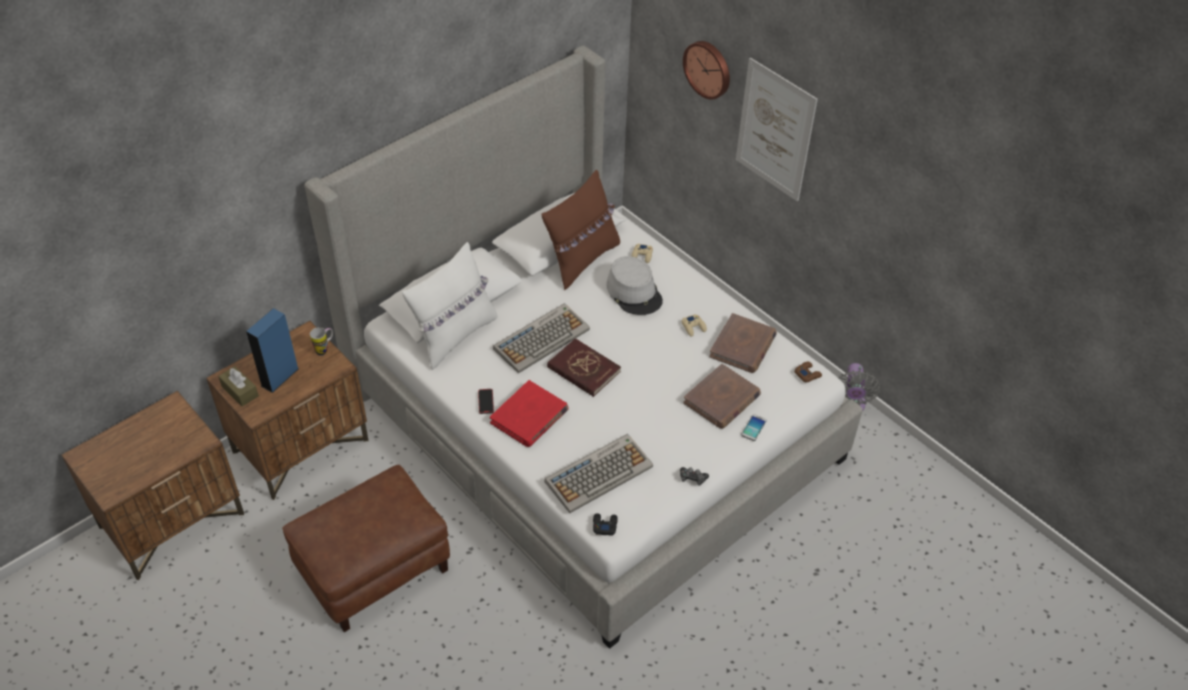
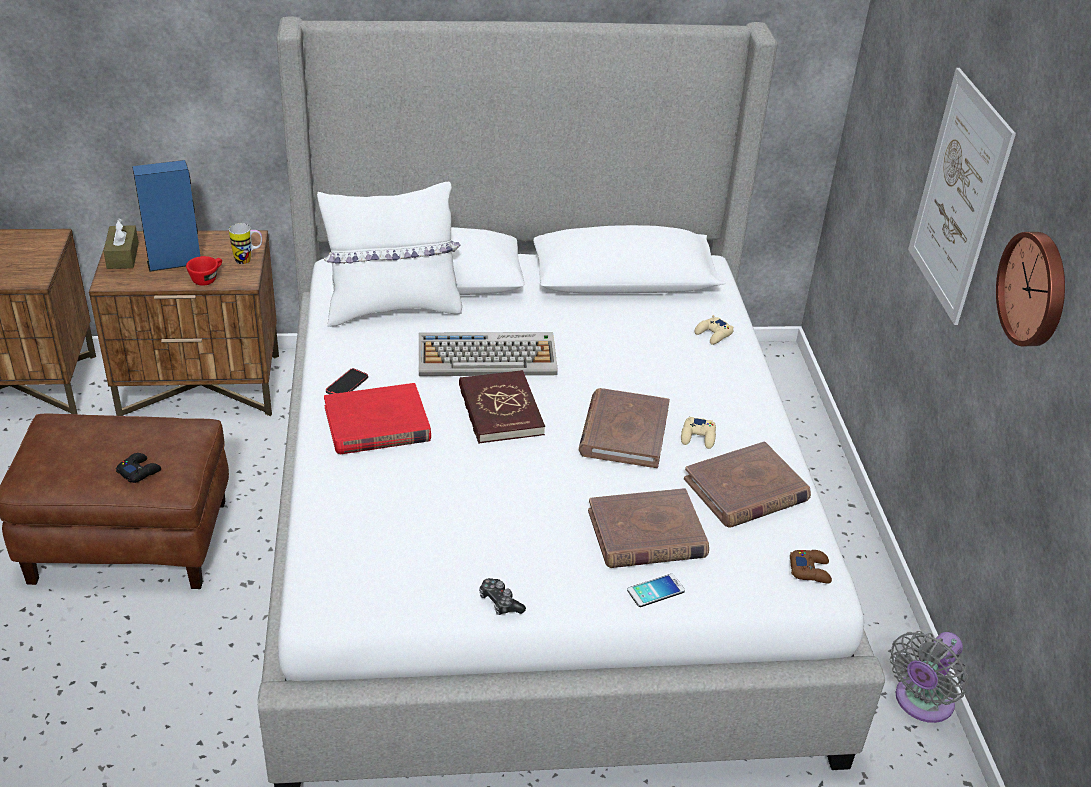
camera: 35 degrees right, 10 degrees down
(315, 377) = (207, 278): none -> red cup
(582, 260) = (630, 306): brown pillow -> none
(599, 473) = (384, 526): keyboard -> none
(604, 525) = (321, 588): black game controller -> black game controller (139, 471)
(634, 292) = (659, 365): grey hat -> none
(656, 346) = (624, 432): none -> brown book
(708, 69) = (914, 95): wall clock -> wall clock (1035, 289)

